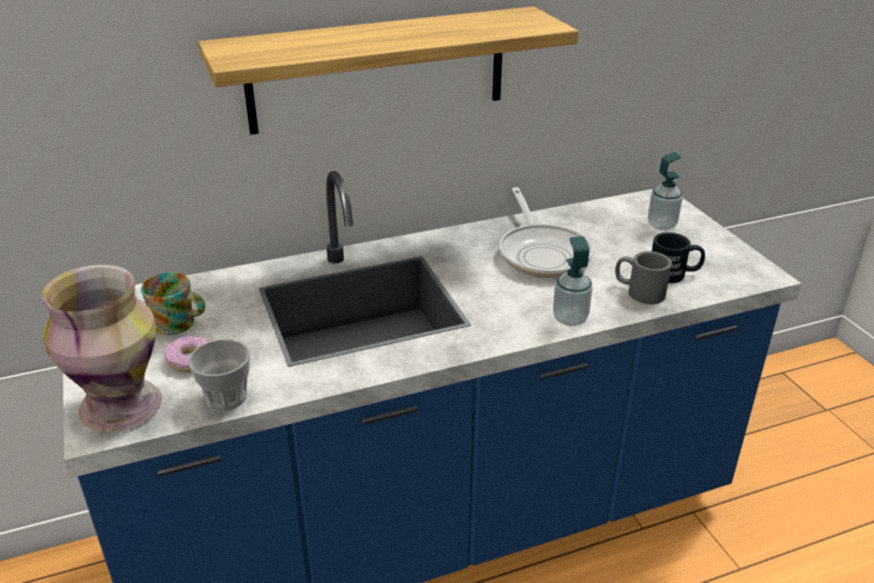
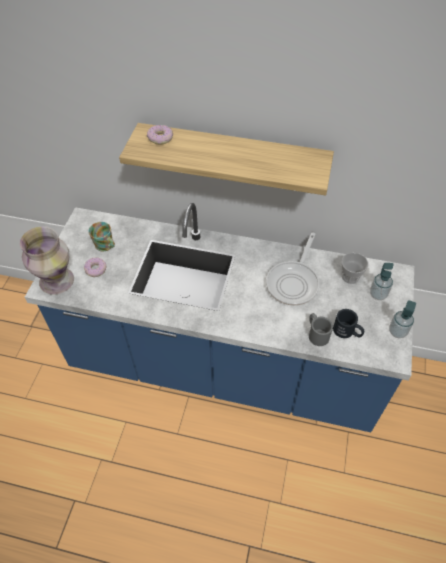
camera: 35 degrees right, 20 degrees up
(226, 398) = (94, 297): cup -> cup (350, 276)
(262, 44) = (160, 138): none -> donut
(570, 319) = (266, 332): soap dispenser -> soap dispenser (397, 331)

